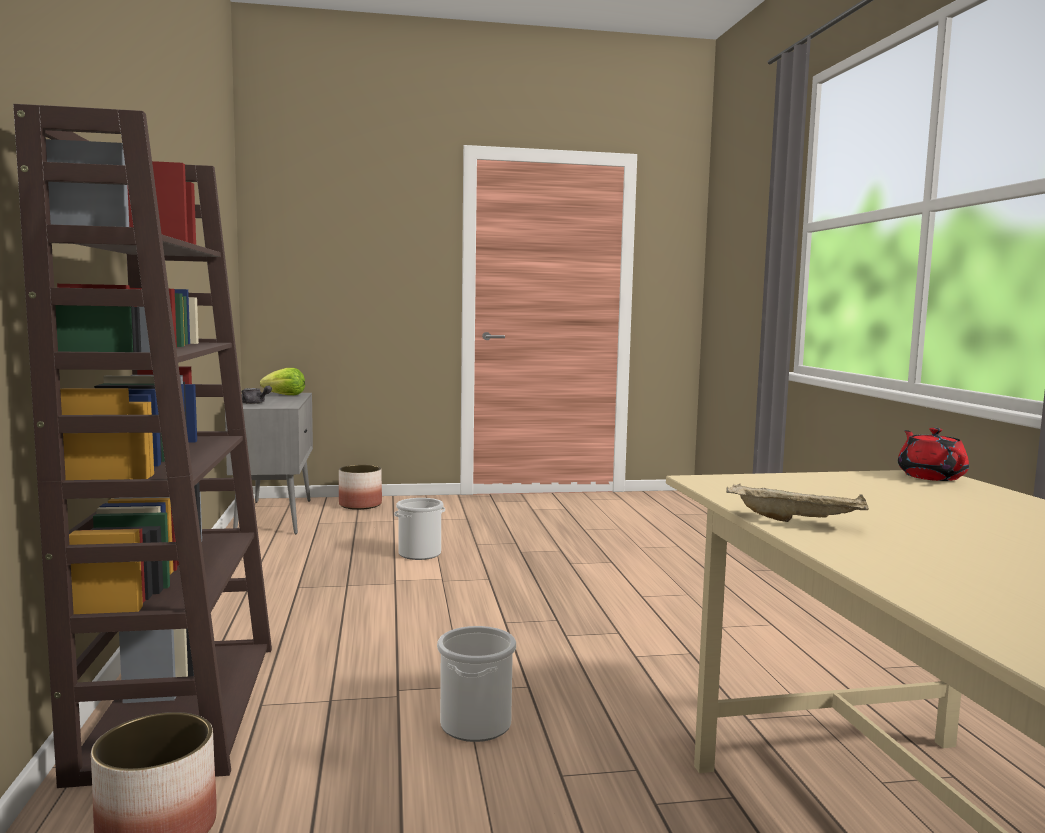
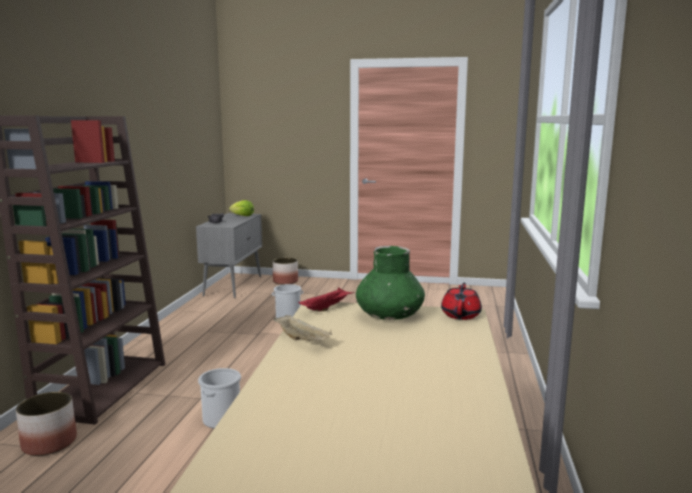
camera: 20 degrees right, 5 degrees up
(728, 481) = (327, 308): none -> red tray
(842, 484) = (389, 316): none -> green vase

